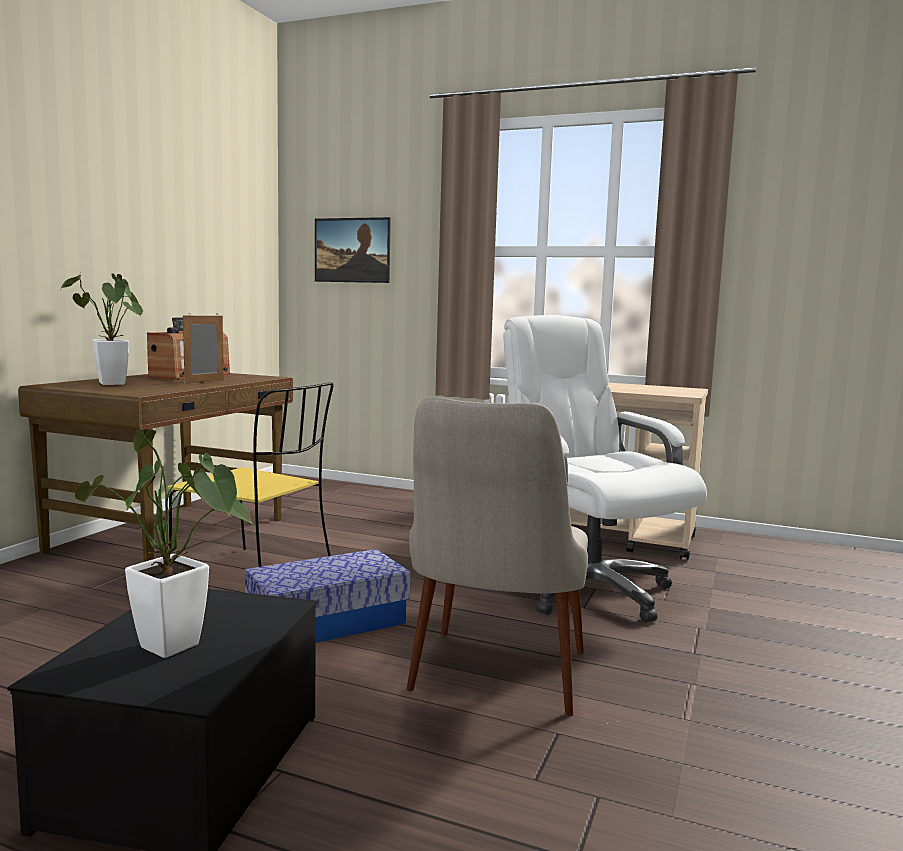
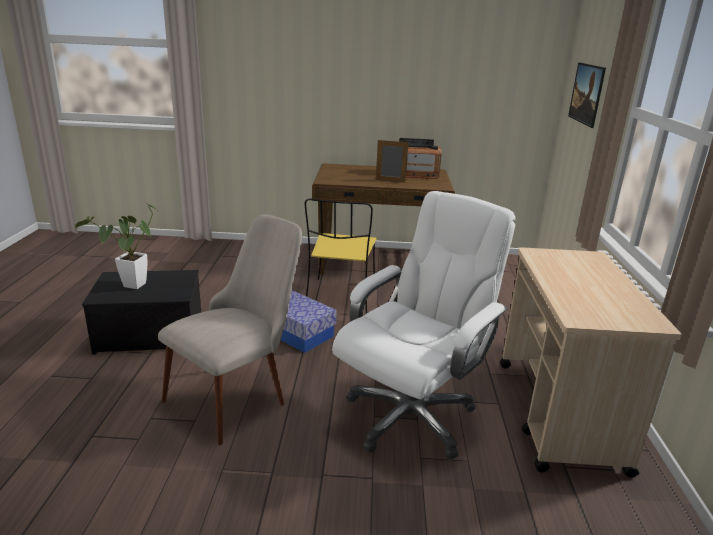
camera: 70 degrees right, 15 degrees up
(112, 384) = (349, 172): potted plant -> none
(493, 686) = (239, 393): beige chair -> beige chair turned 135 degrees clockwise

